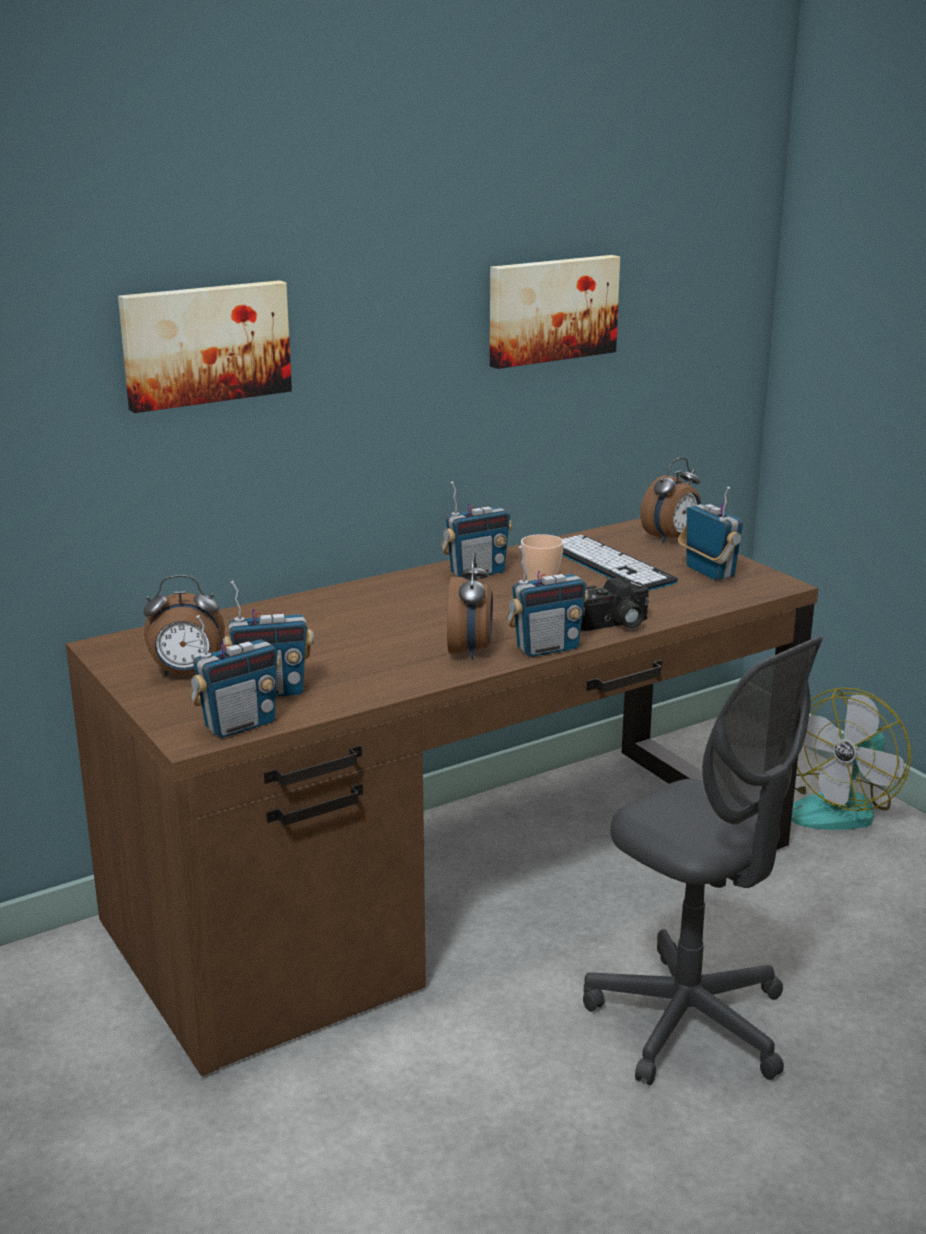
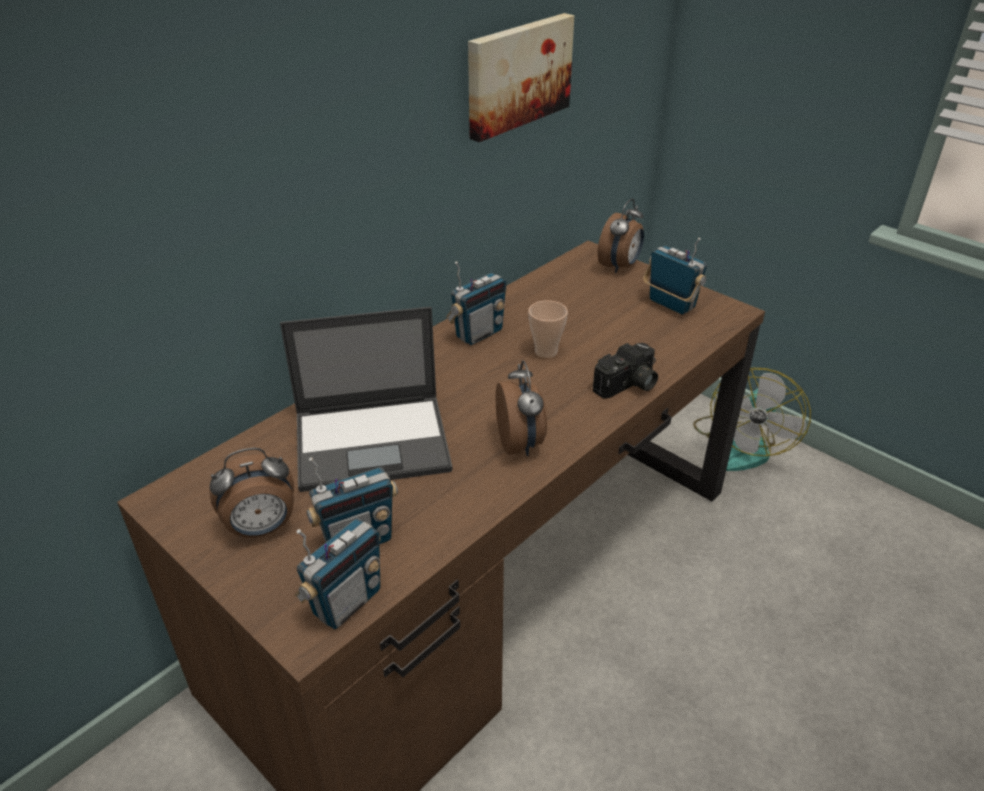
camera: 15 degrees left, 15 degrees up
(205, 344) = (208, 172): picture -> none
(323, 633) = (374, 441): none -> laptop
(547, 648) = (586, 428): radio -> none
(610, 565) = (586, 306): keyboard -> none
(689, 1022) = (718, 696): grey office chair -> none

